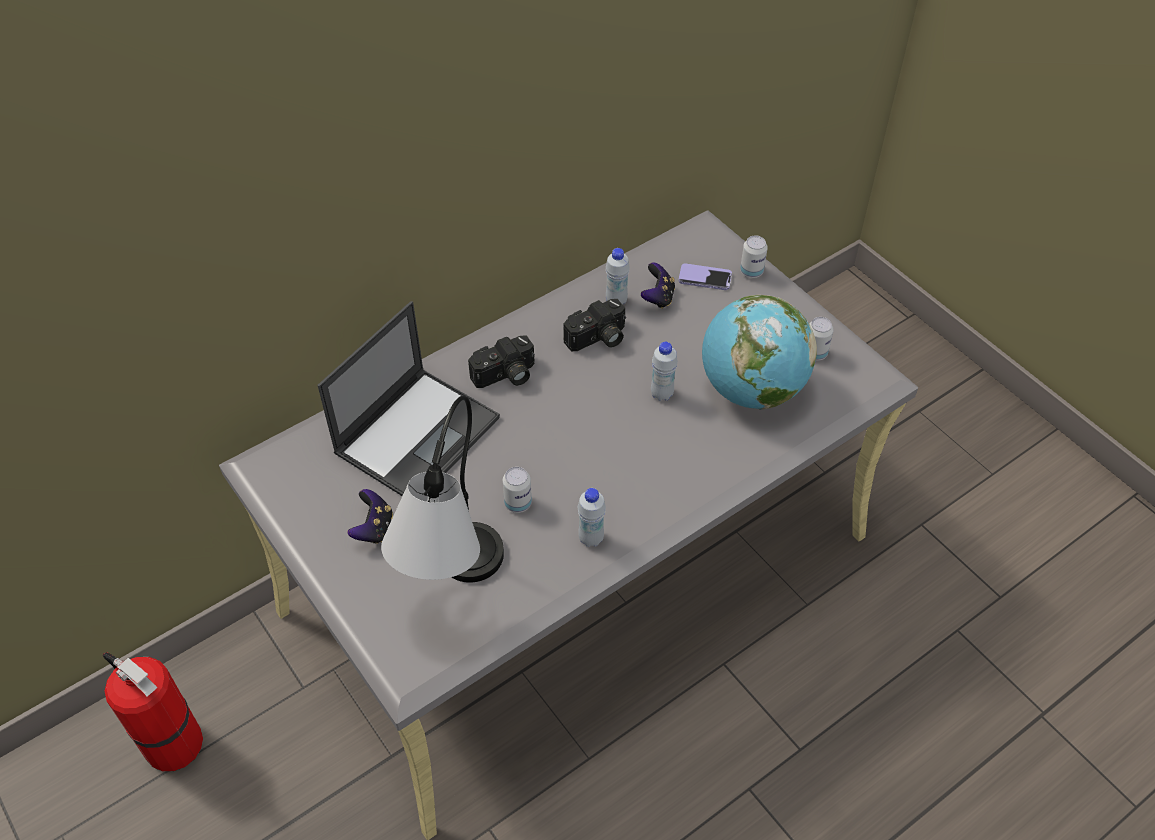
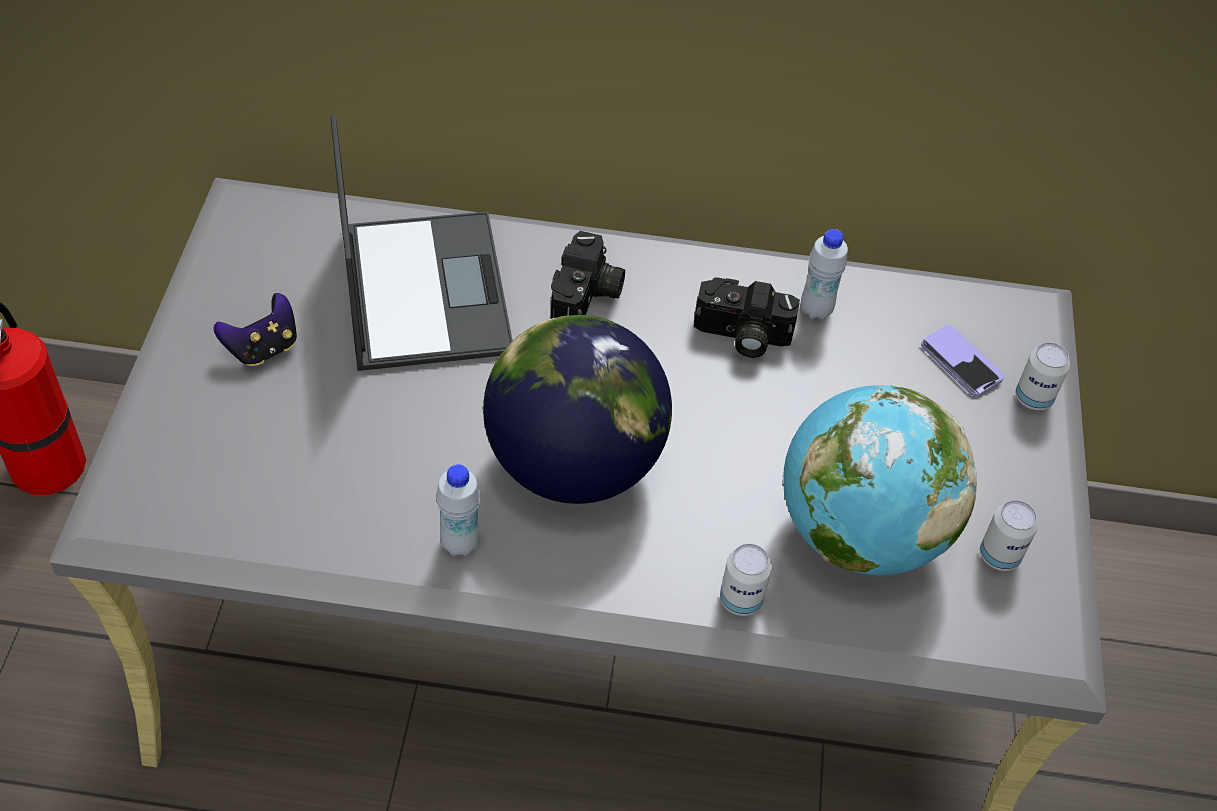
camera: 40 degrees right, 0 degrees up
(418, 434) = (424, 289): laptop -> laptop turned 90 degrees counterclockwise
(453, 591) = (255, 476): table lamp -> none
(505, 376) = (587, 299): camera -> camera turned 90 degrees counterclockwise
(518, 503) = (432, 441): can -> can (741, 600)
(596, 459) = (574, 463): none -> globe
(658, 297) = (872, 342): game controller -> none
(661, 394) = (740, 453): white bottle -> none

